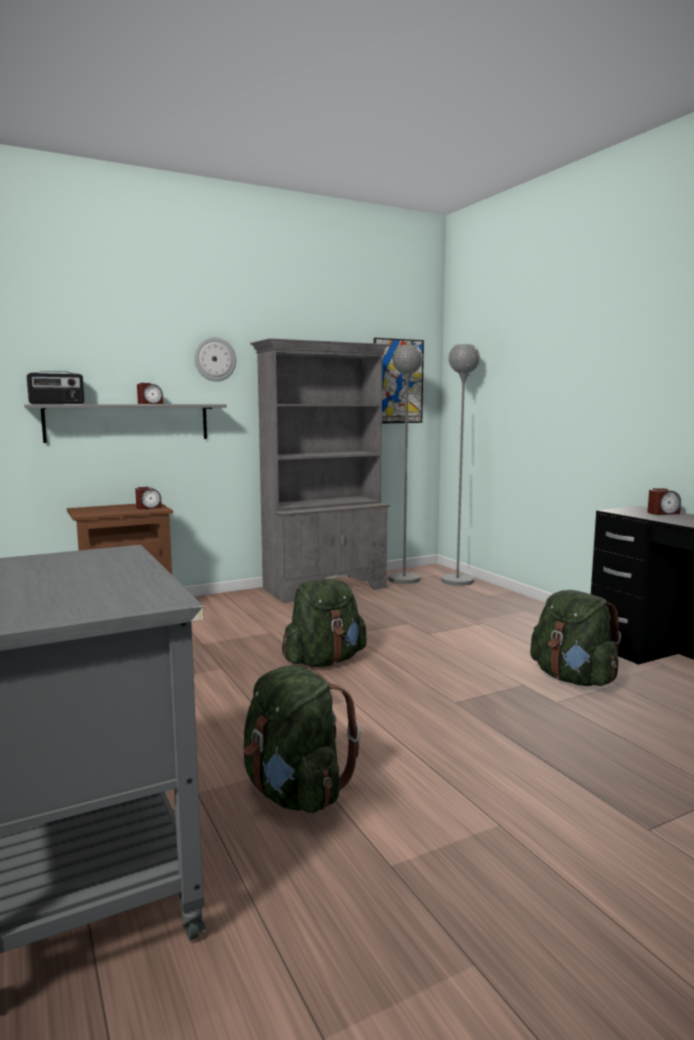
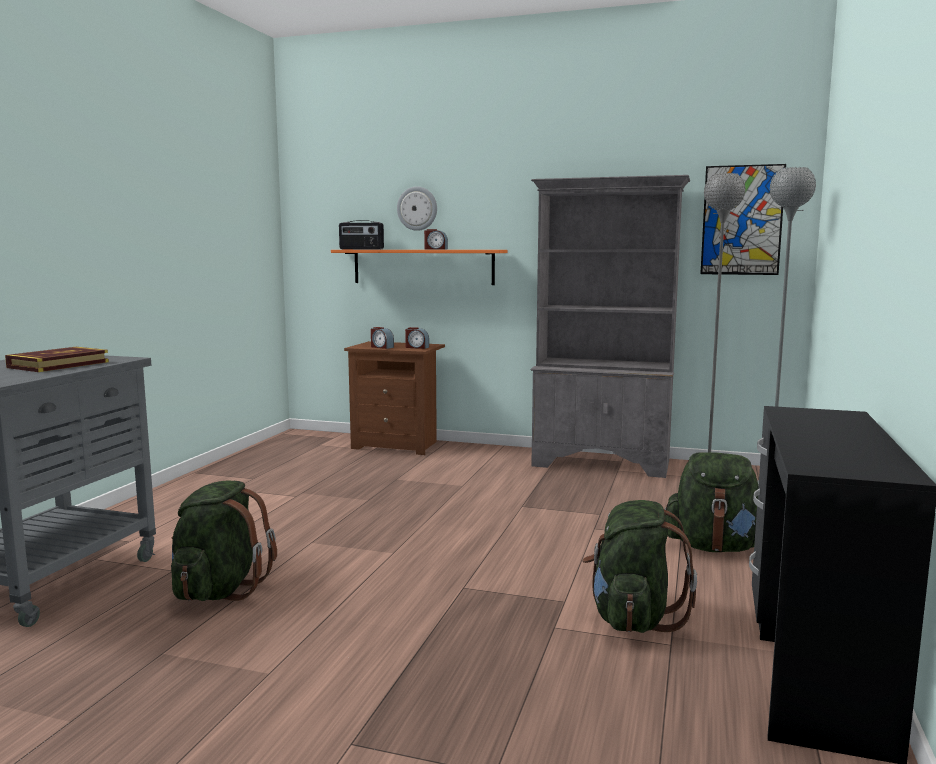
camera: 45 degrees right, 0 degrees up
(86, 570) = (58, 365): none -> book
(128, 422) = (423, 266): grey shelf -> orange shelf
(215, 359) = (506, 203): wall clock -> wall clock (417, 208)
(324, 661) = (446, 519): green backpack -> green backpack (715, 547)
(662, 513) = (840, 423): alarm clock -> alarm clock (381, 347)

